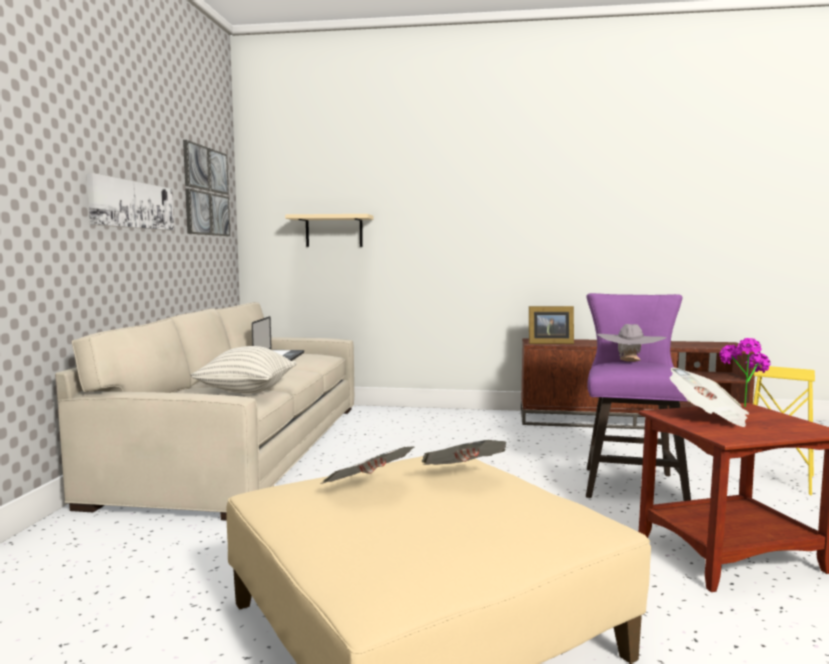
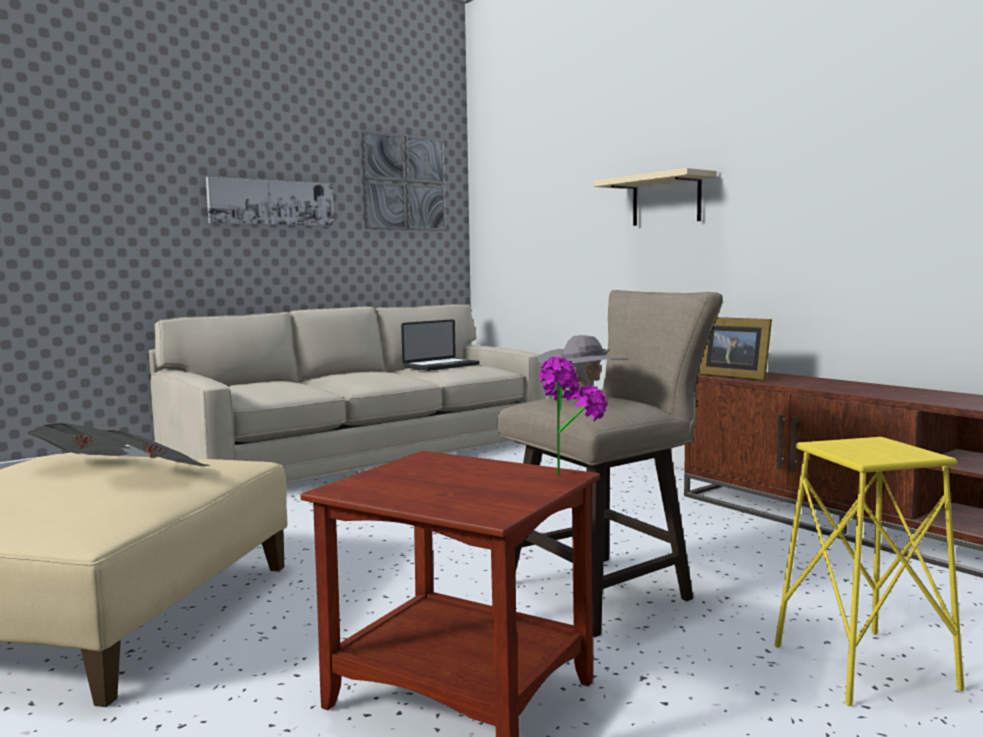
camera: 45 degrees right, 0 degrees up
(247, 391) = (297, 387): pillow -> none
(334, 231) = (541, 218): beige shelf -> beige shelf (666, 200)
(631, 482) = (608, 589): purple stool -> beige stool
(708, 417) = (447, 471): newspaper -> none

